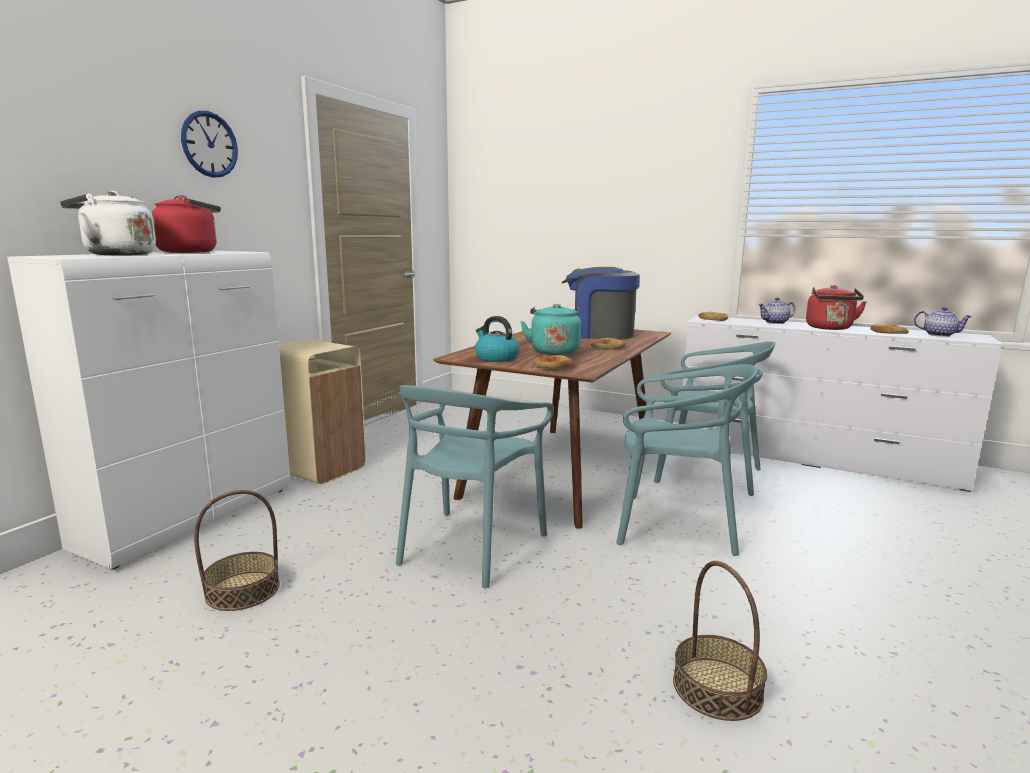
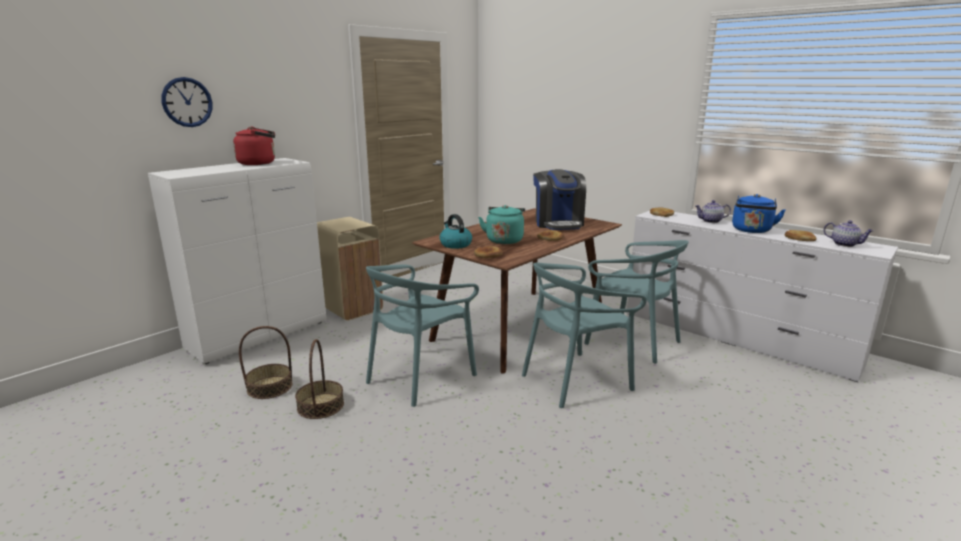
camera: 15 degrees right, 5 degrees up
(116, 254) = (208, 169): white kettle -> none
(209, 144) = (277, 85): wall clock -> wall clock (187, 102)
(598, 334) = (558, 223): coffee machine -> coffee machine turned 135 degrees counterclockwise
(676, 526) = (575, 380): turquoise chair -> turquoise chair turned 120 degrees clockwise
(717, 688) = (520, 493): basket -> basket (320, 406)
(830, 328) = (751, 231): red kettle -> blue kettle

